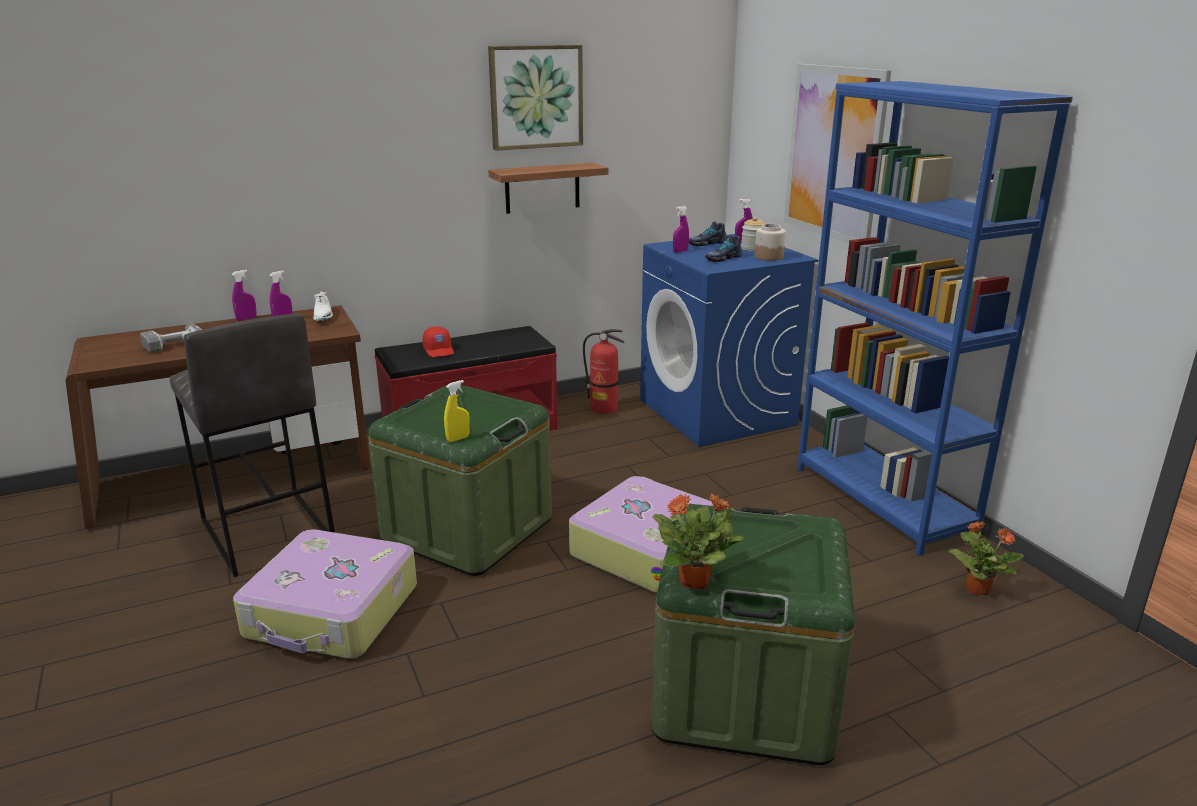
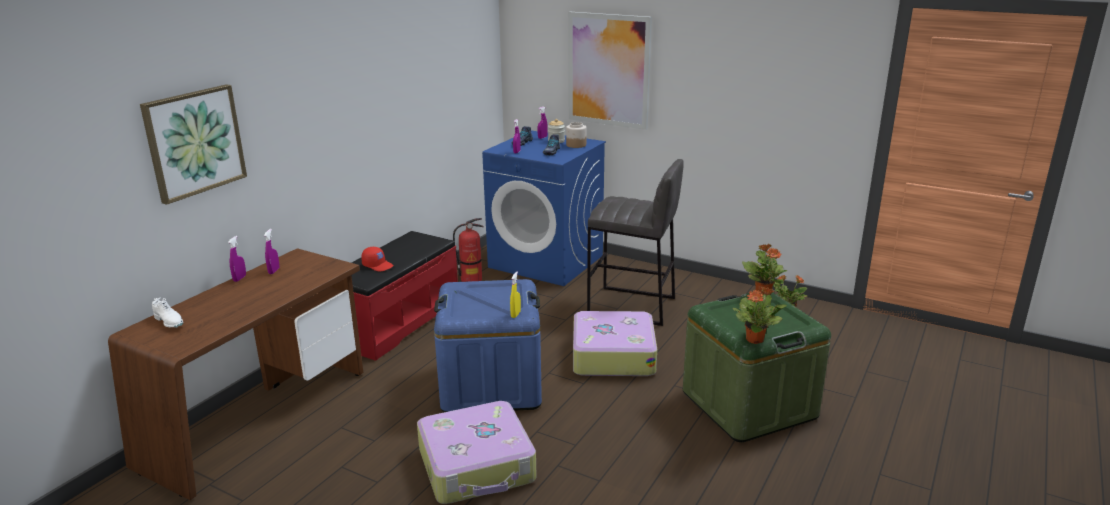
camera: 35 degrees left, 0 degrees up
(178, 346) = (228, 314): power drill -> none
(266, 533) = (351, 442): grey stool -> grey stool (632, 306)
(323, 317) = (303, 260): white shoe -> white shoe (169, 322)
(467, 529) = (491, 385): green storage box -> blue storage box
(536, 97) = (399, 53): picture -> picture (194, 142)
(542, 188) = (407, 122): shelf -> none
(817, 521) = (763, 293): none -> potted plant
(882, 501) = (696, 285): blue bookcase -> none

